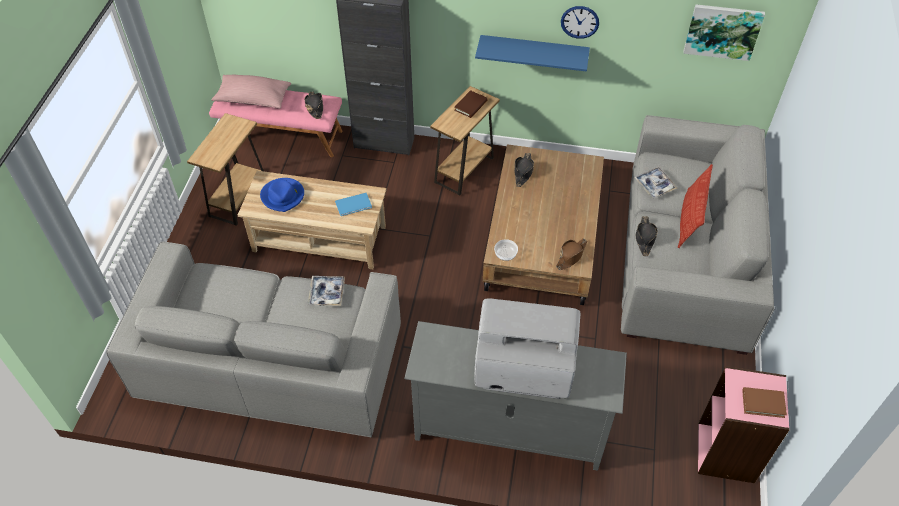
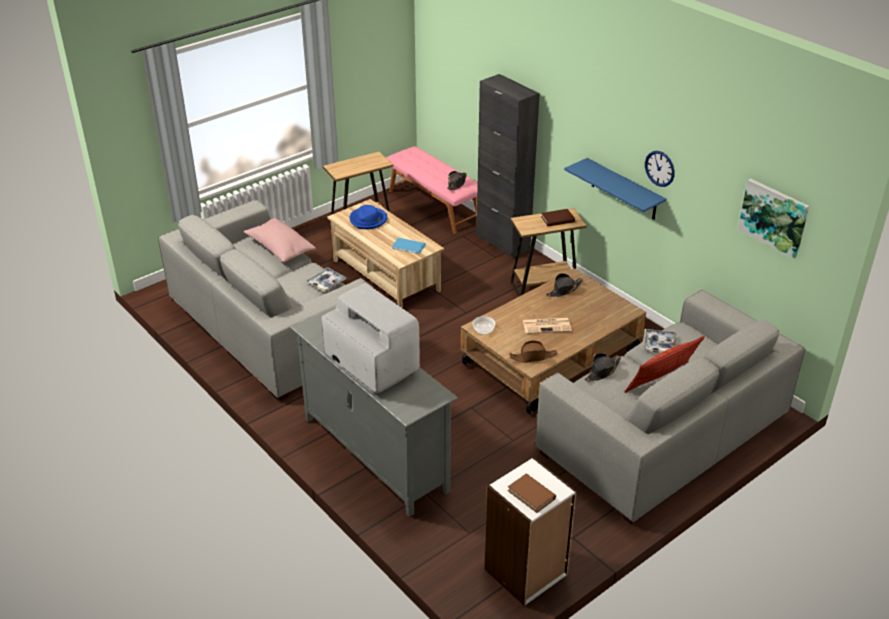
camera: 40 degrees right, 15 degrees down
(253, 99) = (420, 162): pink pillow -> pink pillow (280, 249)
(549, 217) = (547, 326): none -> newspaper
(726, 452) = (526, 572): pink bookcase -> white bookcase

